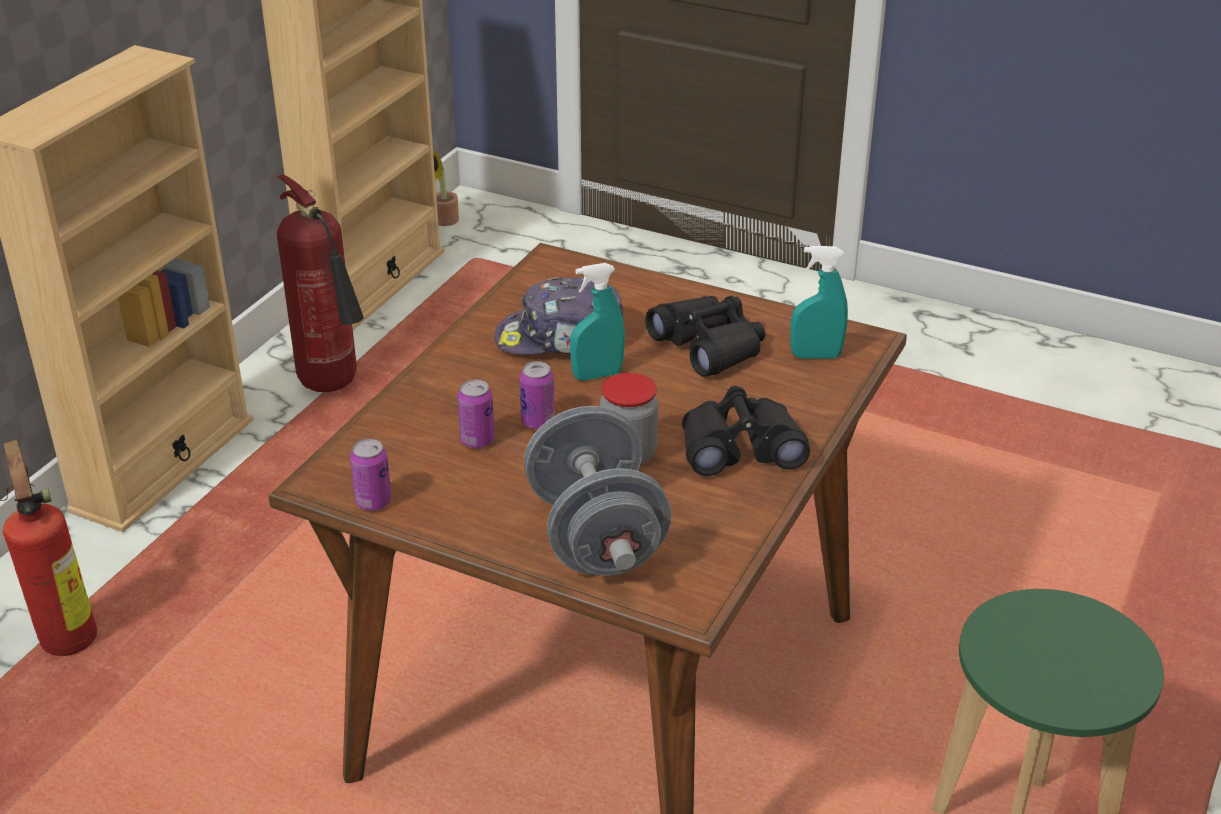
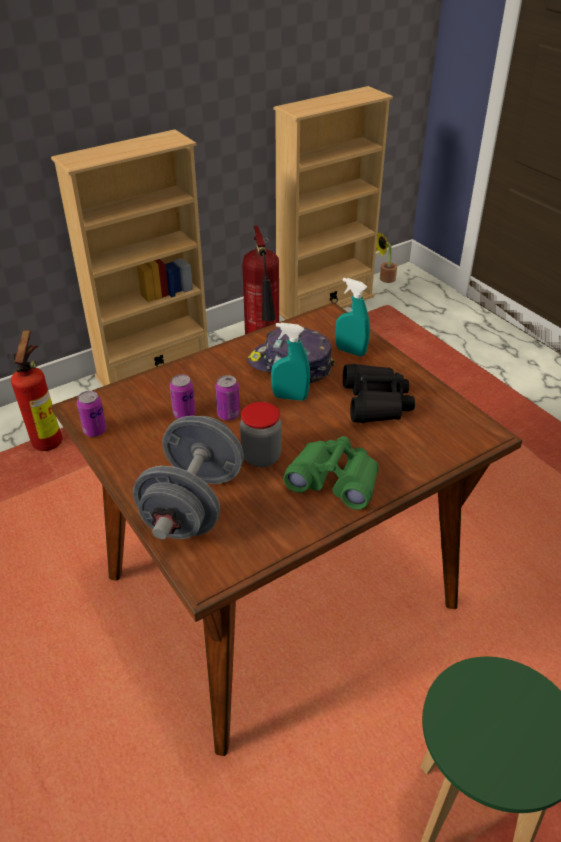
camera: 30 degrees right, 5 degrees up
(740, 448) = (334, 480): black binoculars -> green binoculars
(816, 356) = (441, 433): turquoise spray bottle -> turquoise spray bottle (350, 351)

